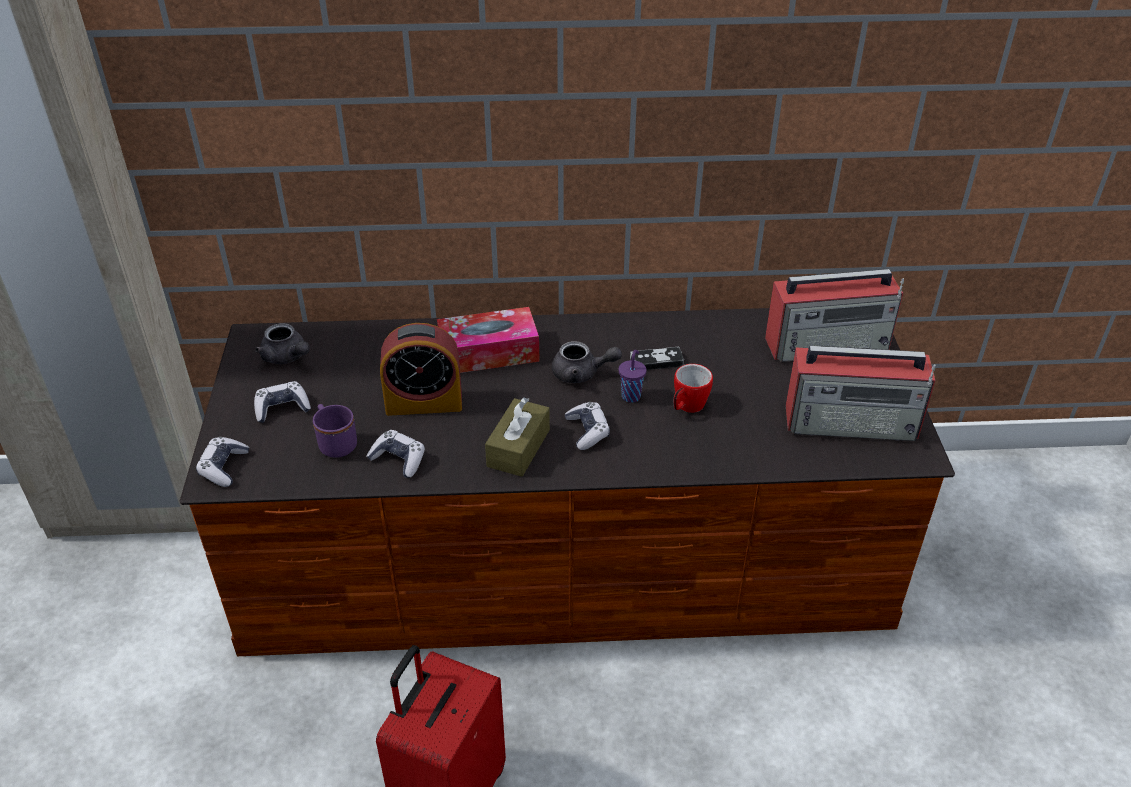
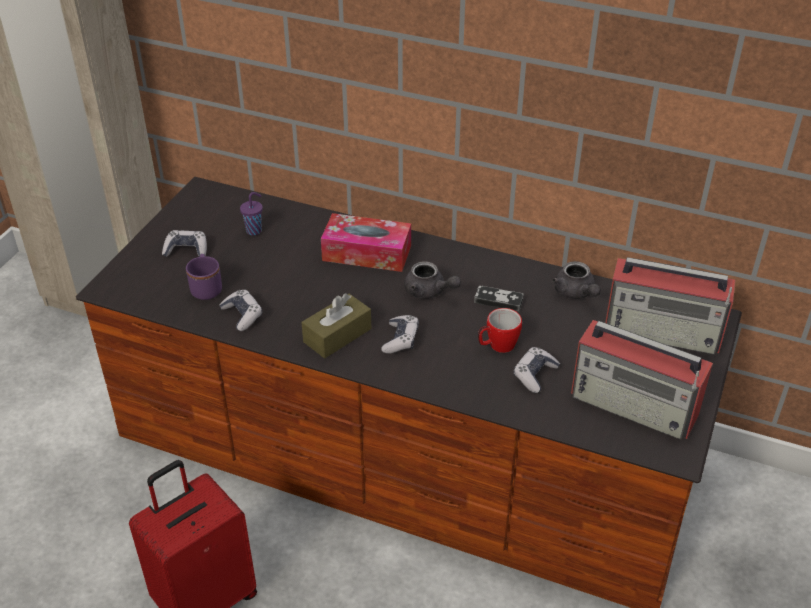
camera: 25 degrees right, 0 degrees up
(224, 467) = (118, 281): game controller -> game controller (534, 375)
(287, 357) = (215, 213): grey teapot -> grey teapot (576, 293)
(424, 402) = (290, 277): alarm clock -> none
(631, 395) = (457, 322): purple cup -> purple cup (255, 230)

